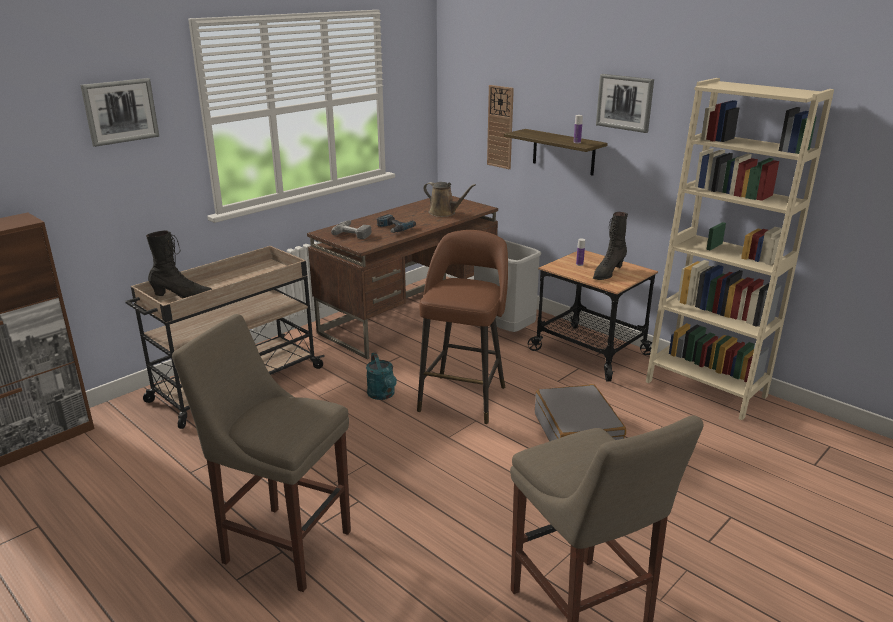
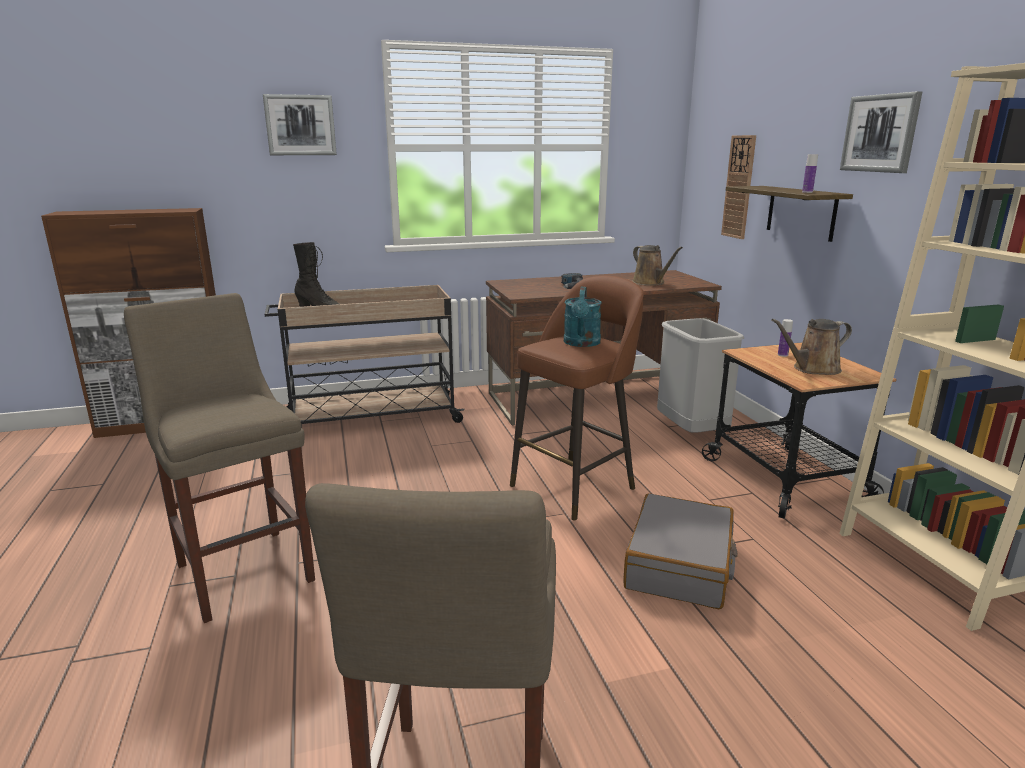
camera: 30 degrees right, 5 degrees down
(354, 233) = (530, 285): power drill -> none
(383, 395) = (491, 461): turquoise watering can -> turquoise watering can (581, 343)
(607, 273) = (812, 369): black boot -> brown watering can

